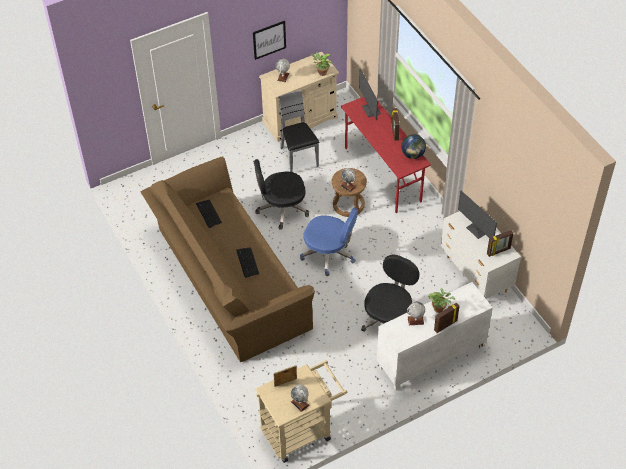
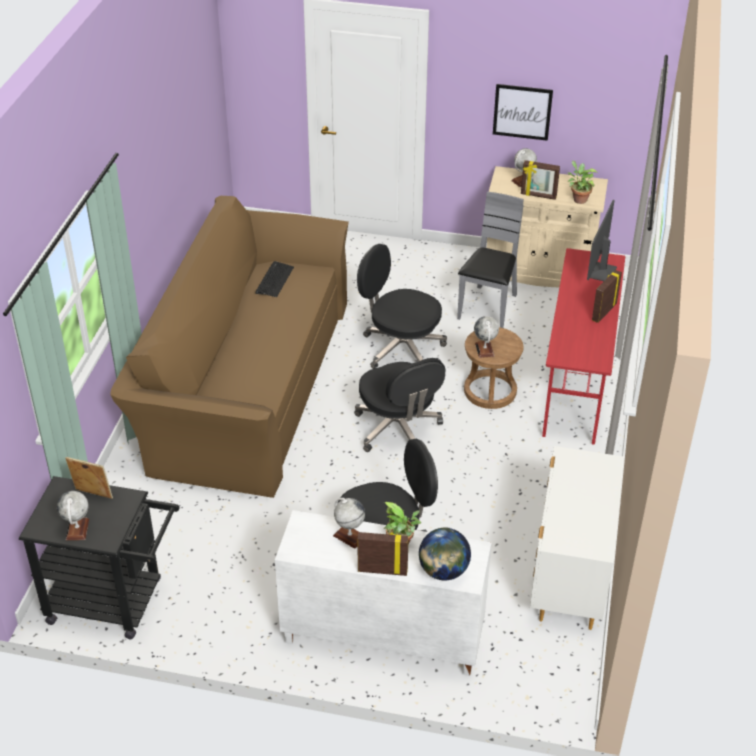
camera: 40 degrees right, 10 degrees down
(247, 262) = (250, 352): keyboard -> none
(301, 430) = (114, 602): beige cart -> black cart
(329, 254) = (398, 430): blue office chair -> black office chair
(412, 155) = (598, 349): globe -> globe (443, 571)
(477, 230) = (585, 489): monitor -> none
(498, 251) = (586, 535): picture frame -> picture frame (538, 196)

